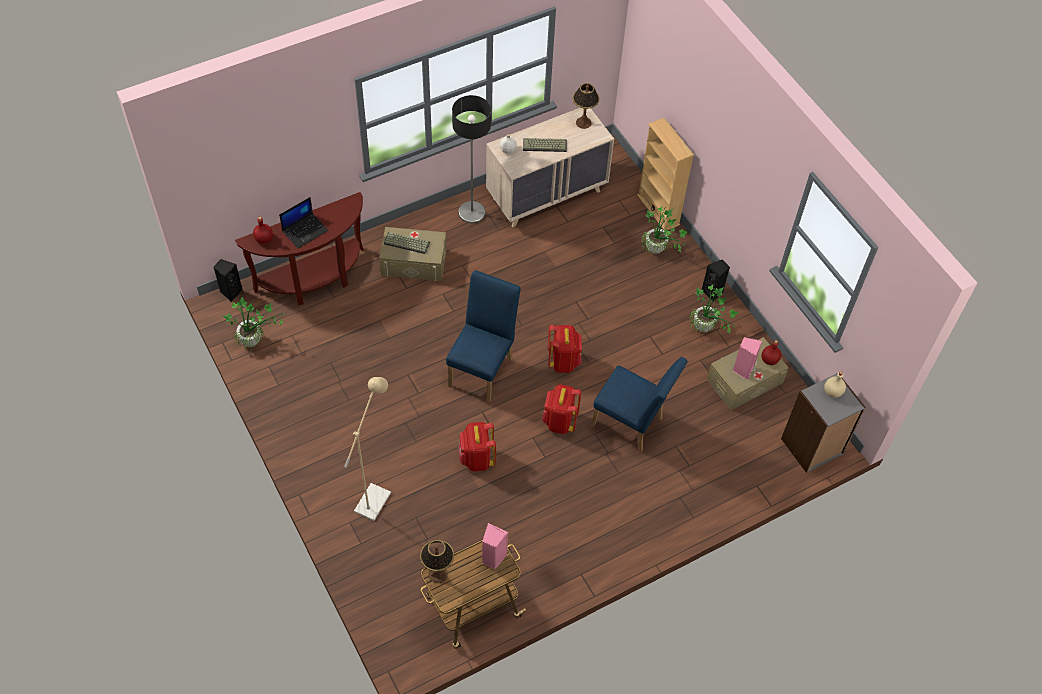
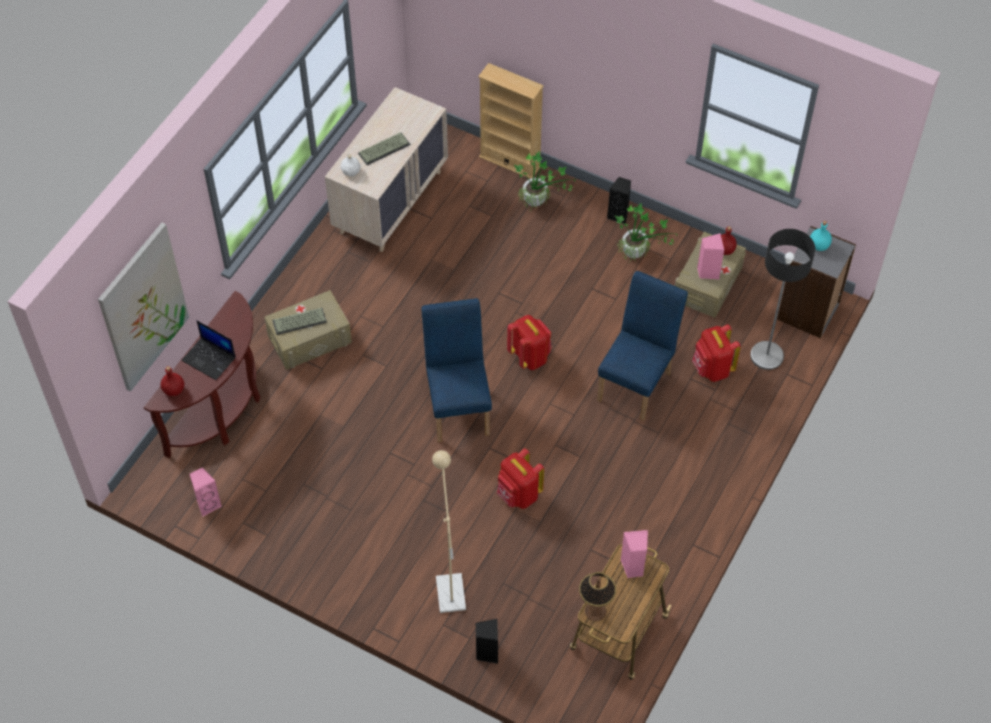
camera: 30 degrees left, 0 degrees up
(230, 292) = (142, 471): black speaker -> black speaker (487, 652)
(255, 340) = (208, 504): potted plant -> pink speaker
(261, 162) = (143, 307): none -> picture
(305, 230) = (210, 359): laptop -> laptop turned 105 degrees clockwise
(472, 213) = (330, 258): floor lamp -> floor lamp (767, 356)
(559, 421) = (569, 416): red backpack -> red backpack (712, 369)
(583, 123) = (404, 107): table lamp -> none
(631, 425) = (637, 382): blue chair -> blue chair turned 60 degrees counterclockwise
(832, 391) = (818, 245): beige bottle -> turquoise bottle

